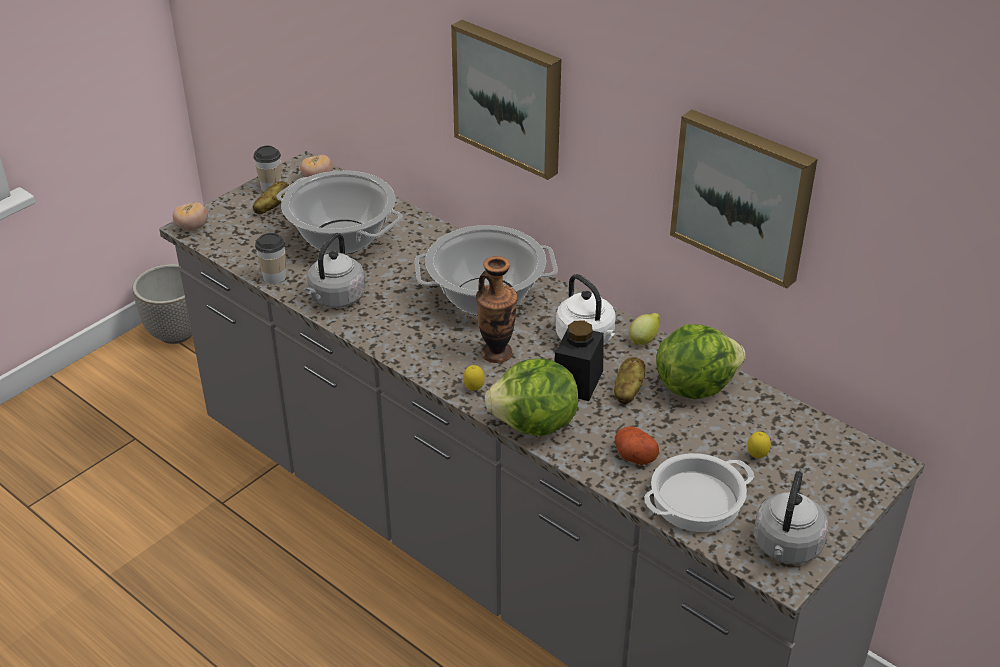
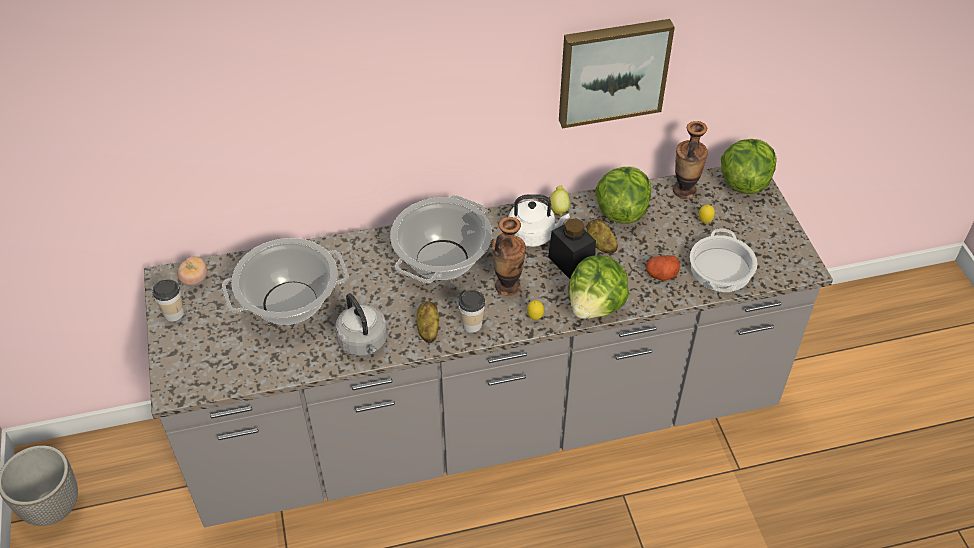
camera: 55 degrees left, 10 degrees up
(192, 228) = (176, 390): tomato -> none
(272, 208) = (204, 325): potato -> potato (428, 329)
(274, 277) = (300, 367): cup -> cup (472, 324)
(510, 97) = (384, 107): picture -> none
(786, 547) = (785, 254): grey kettle -> none
(787, 420) = (684, 190): none -> vase
(863, 464) = (744, 182): none -> lettuce

